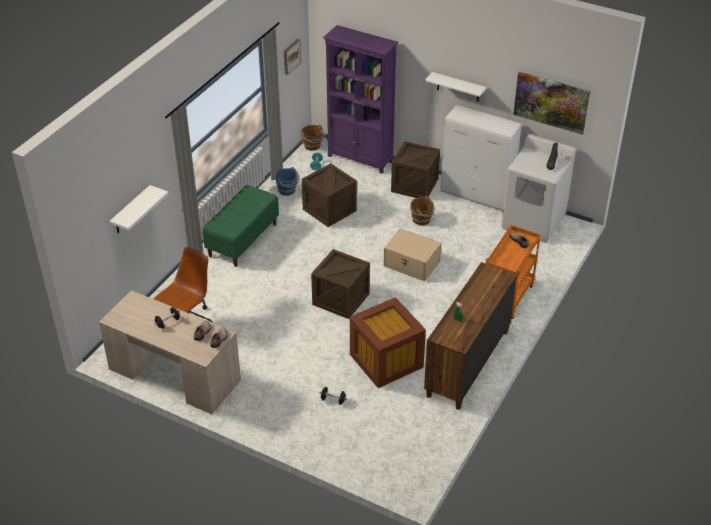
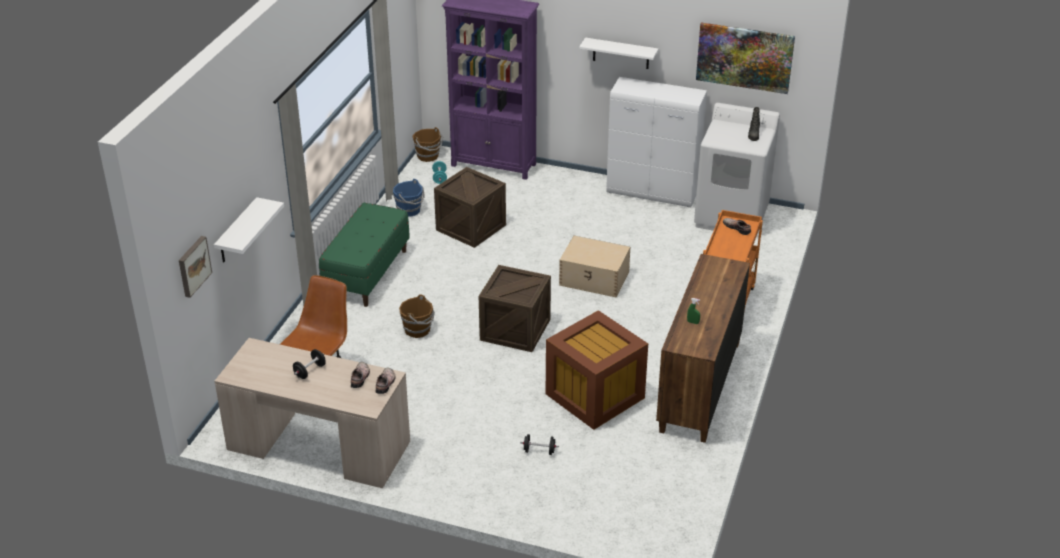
camera: 10 degrees left, 5 degrees down
(291, 56) = (399, 35): picture -> picture (193, 266)
(414, 185) = (571, 189): crate -> none
(421, 220) = (592, 227): brown bucket -> brown bucket (418, 330)

